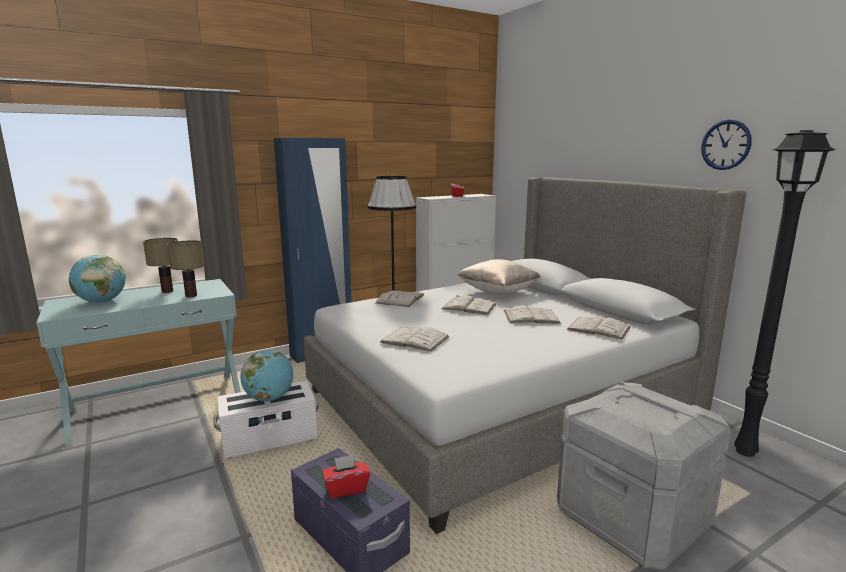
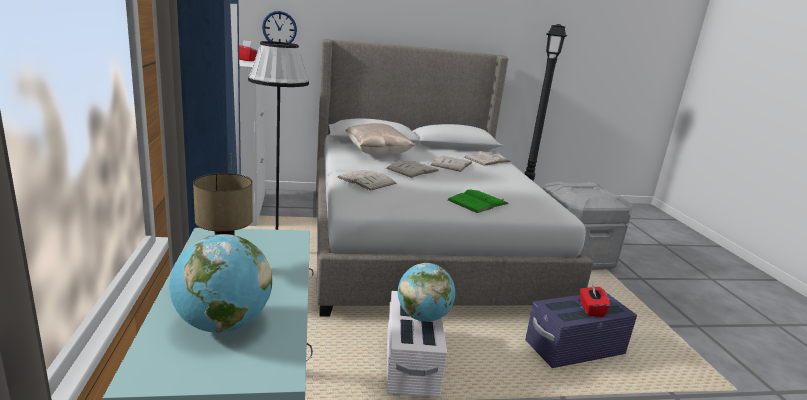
camera: 70 degrees left, 5 degrees up
(191, 295) = (278, 254): table lamp -> none
(415, 339) = (478, 202): white book -> green book
(725, 145) = (487, 24): wall clock -> wall clock (279, 28)

